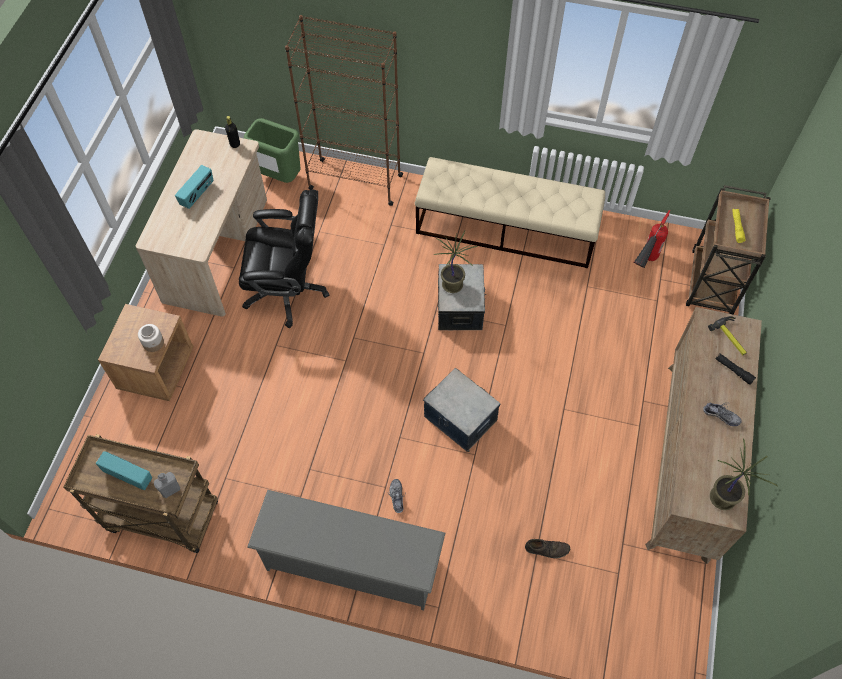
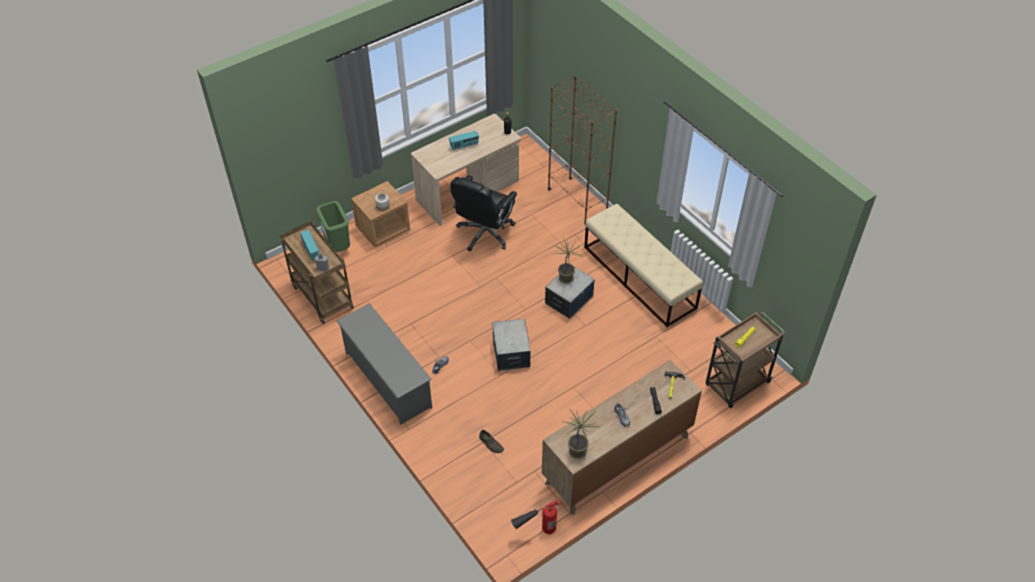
camera: 40 degrees right, 10 degrees down
(279, 178) = (537, 174): green trash can -> green trash can (337, 247)
(288, 290) = (484, 233): black office chair -> black office chair turned 75 degrees clockwise
(644, 265) = (704, 347): fire extinguisher -> fire extinguisher (536, 531)

